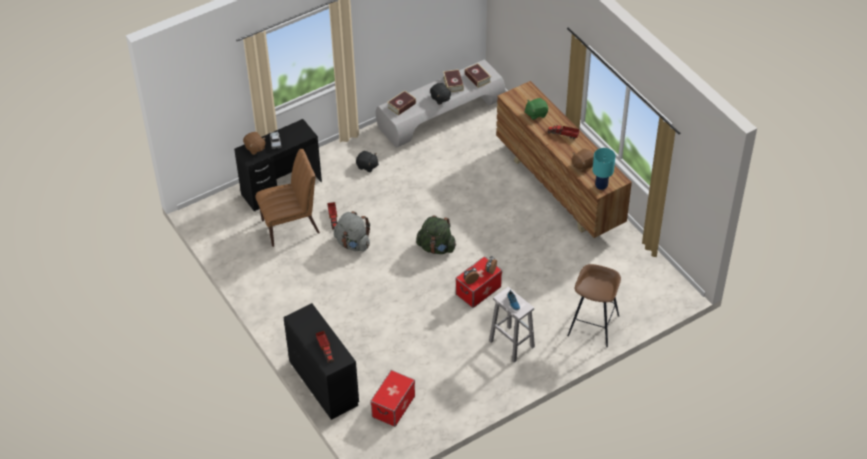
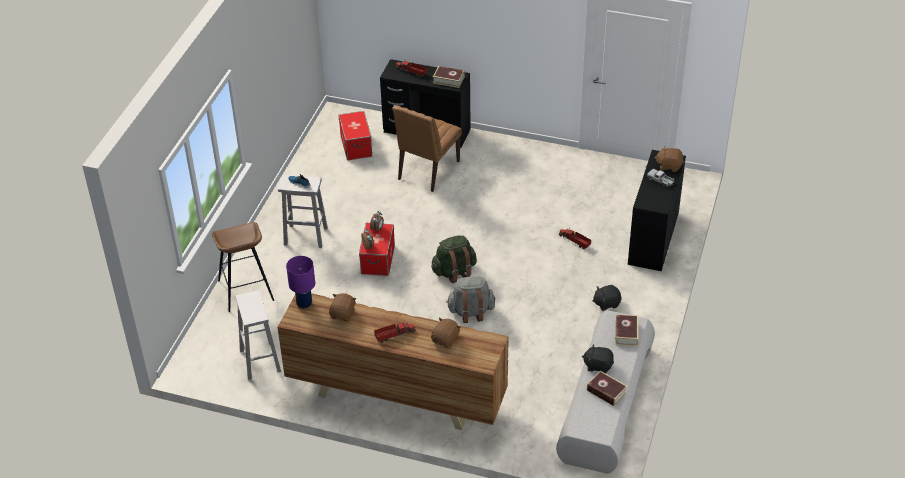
camera: 140 degrees right, 5 degrees down
(290, 227) = (600, 213): brown chair -> brown chair (428, 170)
(353, 244) = (530, 232): grey backpack -> grey backpack (471, 312)
(477, 78) = (589, 415): book -> book (448, 80)
(536, 114) = (446, 340): green plush toy -> brown plush toy
(601, 186) = (304, 304): turquoise table lamp -> purple table lamp
(625, 266) = (260, 360): none -> white stool

